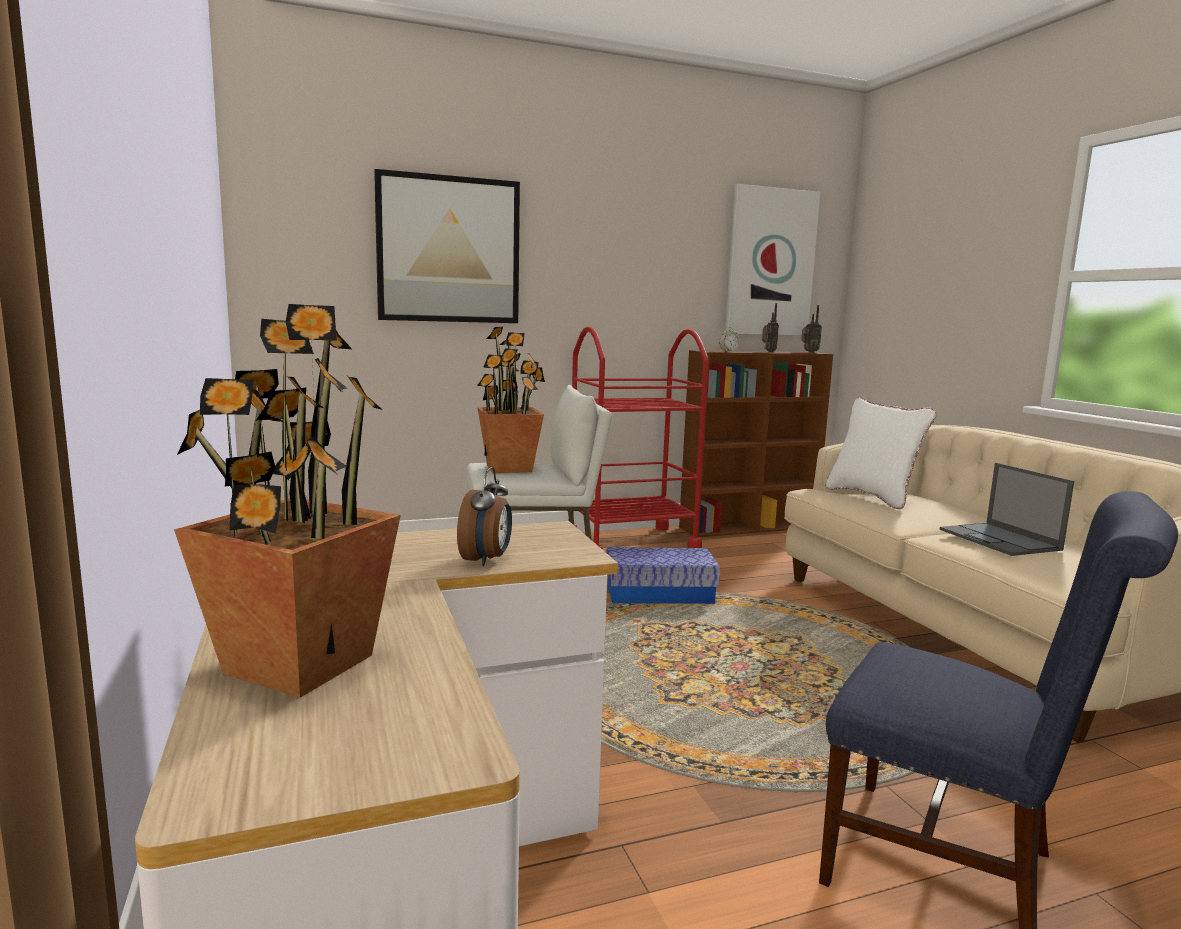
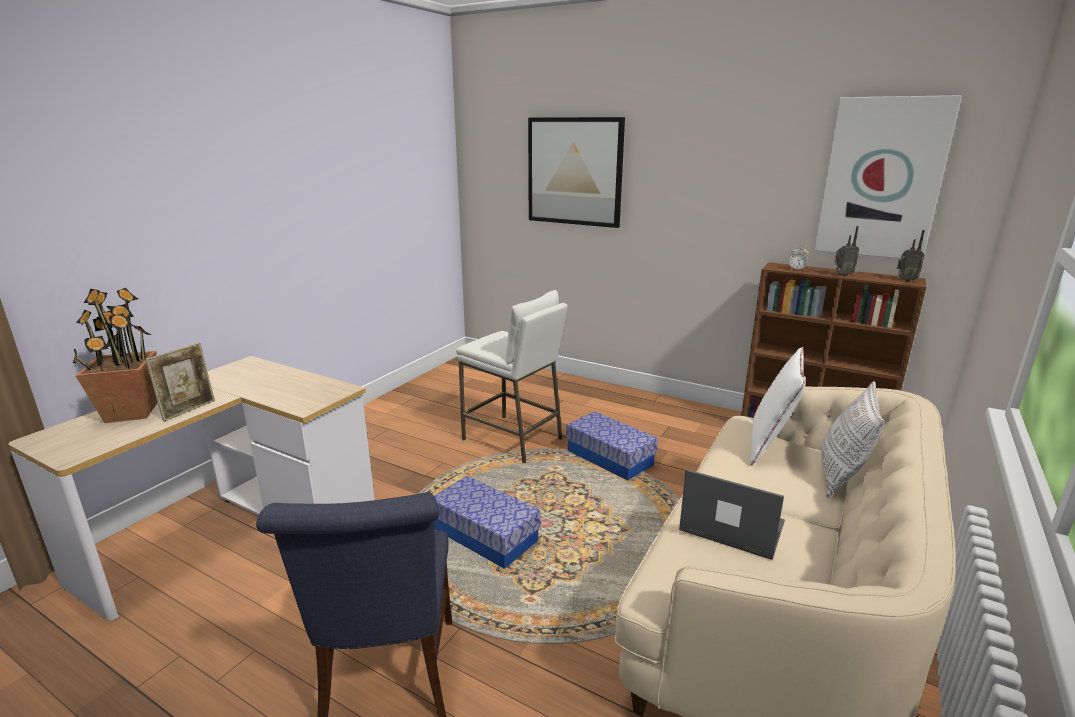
camera: 50 degrees right, 10 degrees up
(412, 618) = (189, 410): none -> picture frame
(486, 560) = (275, 395): alarm clock -> none
(510, 468) = (497, 341): potted plant -> none
(630, 543) = (678, 414): red cart -> none
(719, 705) = (485, 536): none -> storage box
(942, 501) = (841, 476): none -> pillow
(1000, 540) = (730, 526): laptop -> laptop turned 90 degrees clockwise

